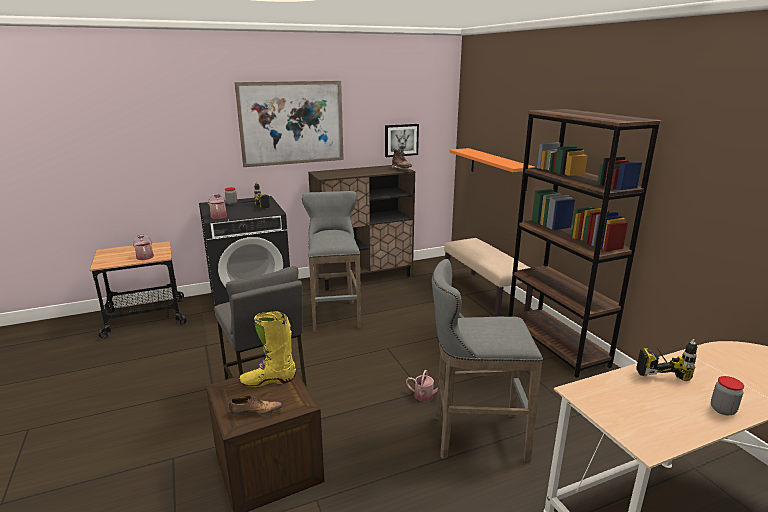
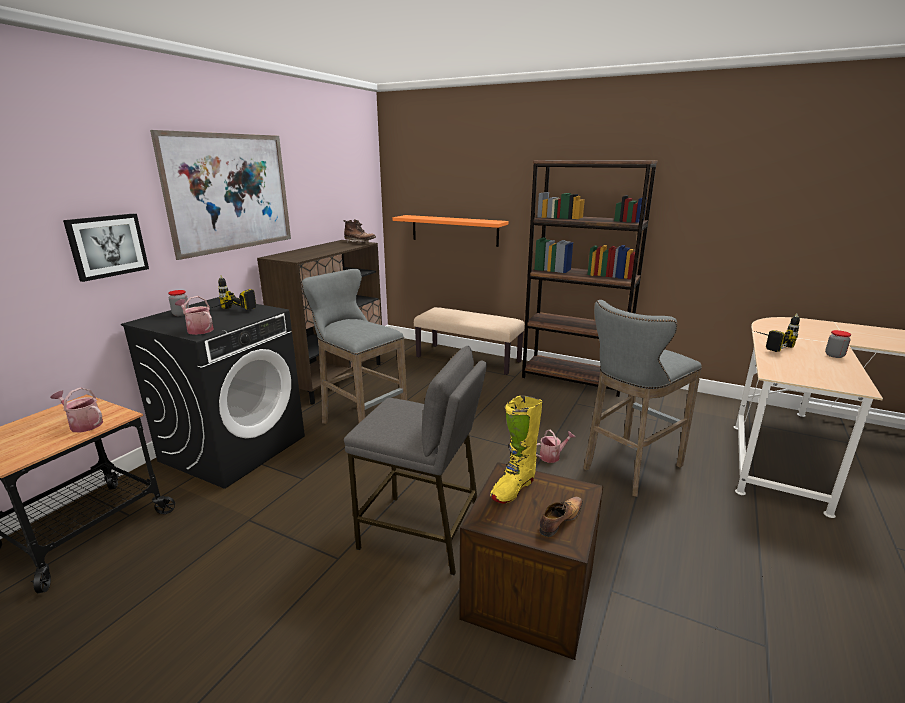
camera: 40 degrees left, 0 degrees up
(401, 140) = (340, 211): picture -> picture (107, 246)

